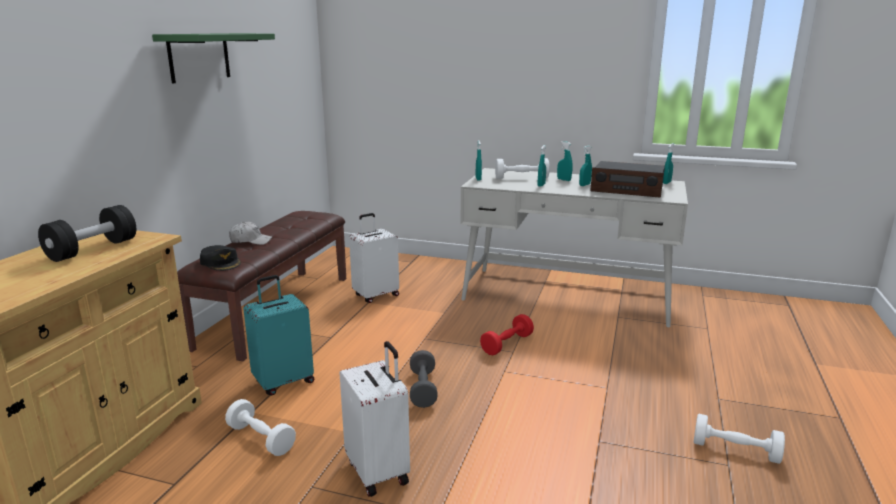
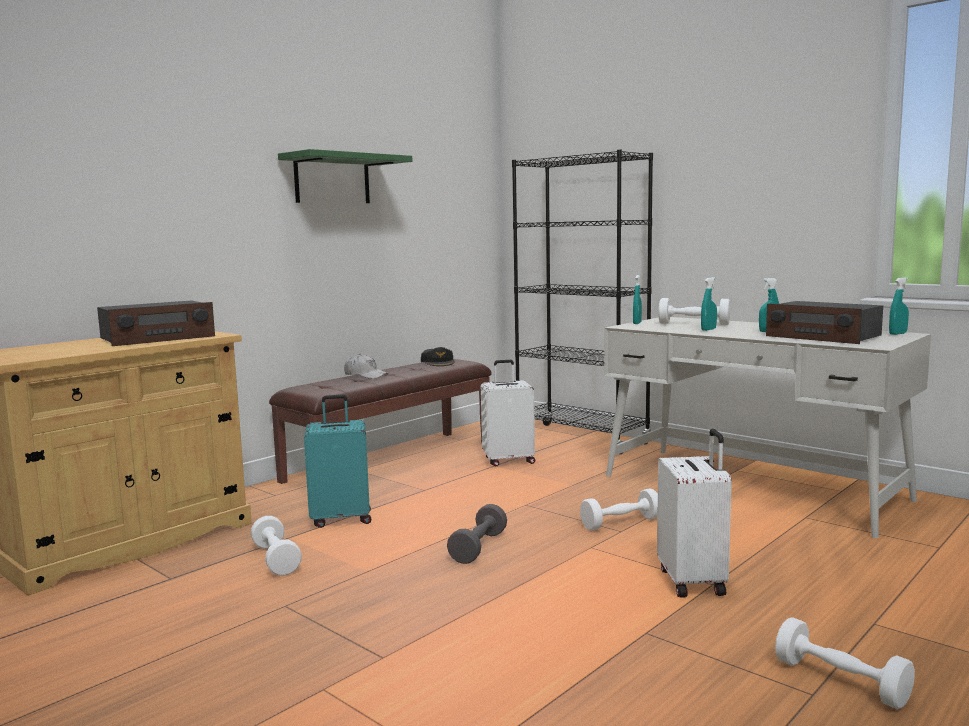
camera: 25 degrees right, 10 degrees down
(92, 249) = (157, 338): black dumbbell -> radio
(221, 262) = (316, 388): black cap -> black cap (438, 362)
(379, 471) = (361, 607): white suitcase -> white suitcase (693, 581)
(414, 265) = (581, 438): none -> black bookcase
(507, 344) = (620, 523): red dumbbell -> white dumbbell
(564, 180) = (748, 327): turquoise spray bottle -> none

